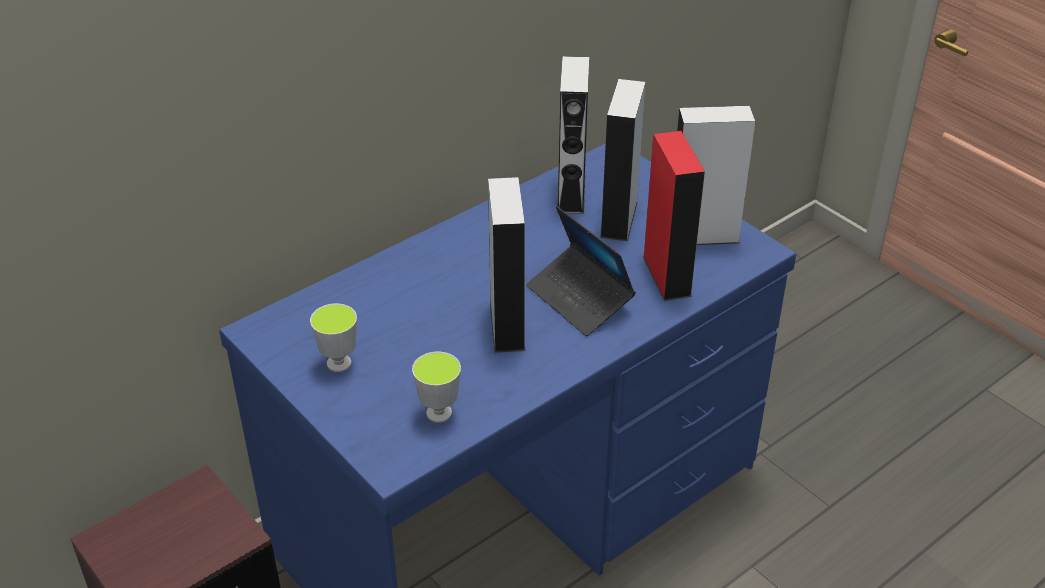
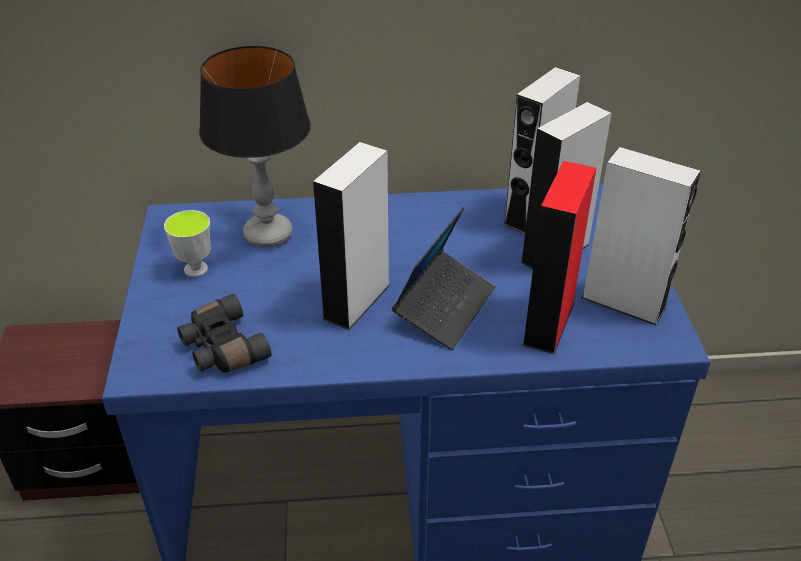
camera: 35 degrees right, 0 degrees up
(369, 305) = (268, 235): none -> table lamp
(439, 413) = (222, 348): cup -> black binoculars
(579, 298) = (445, 307): laptop -> laptop turned 150 degrees counterclockwise

